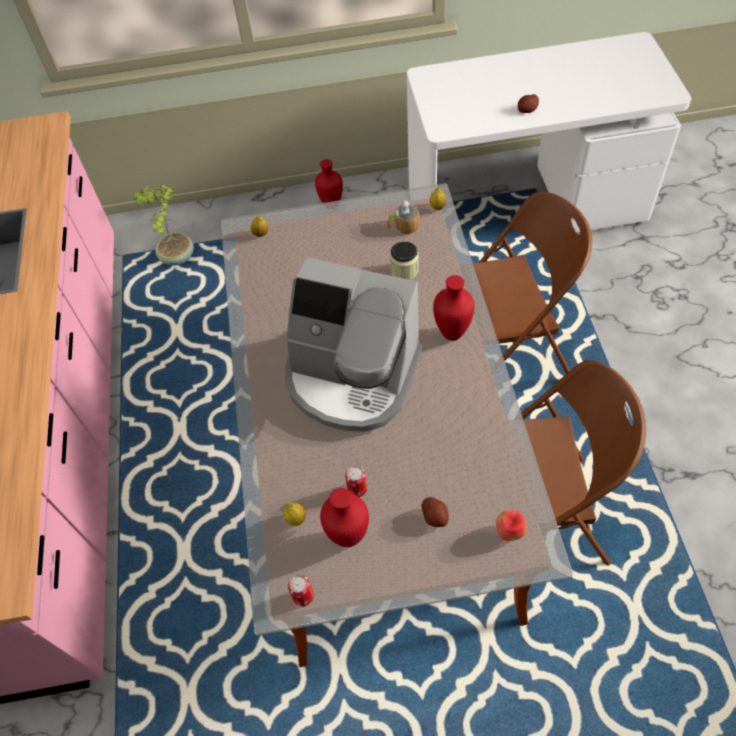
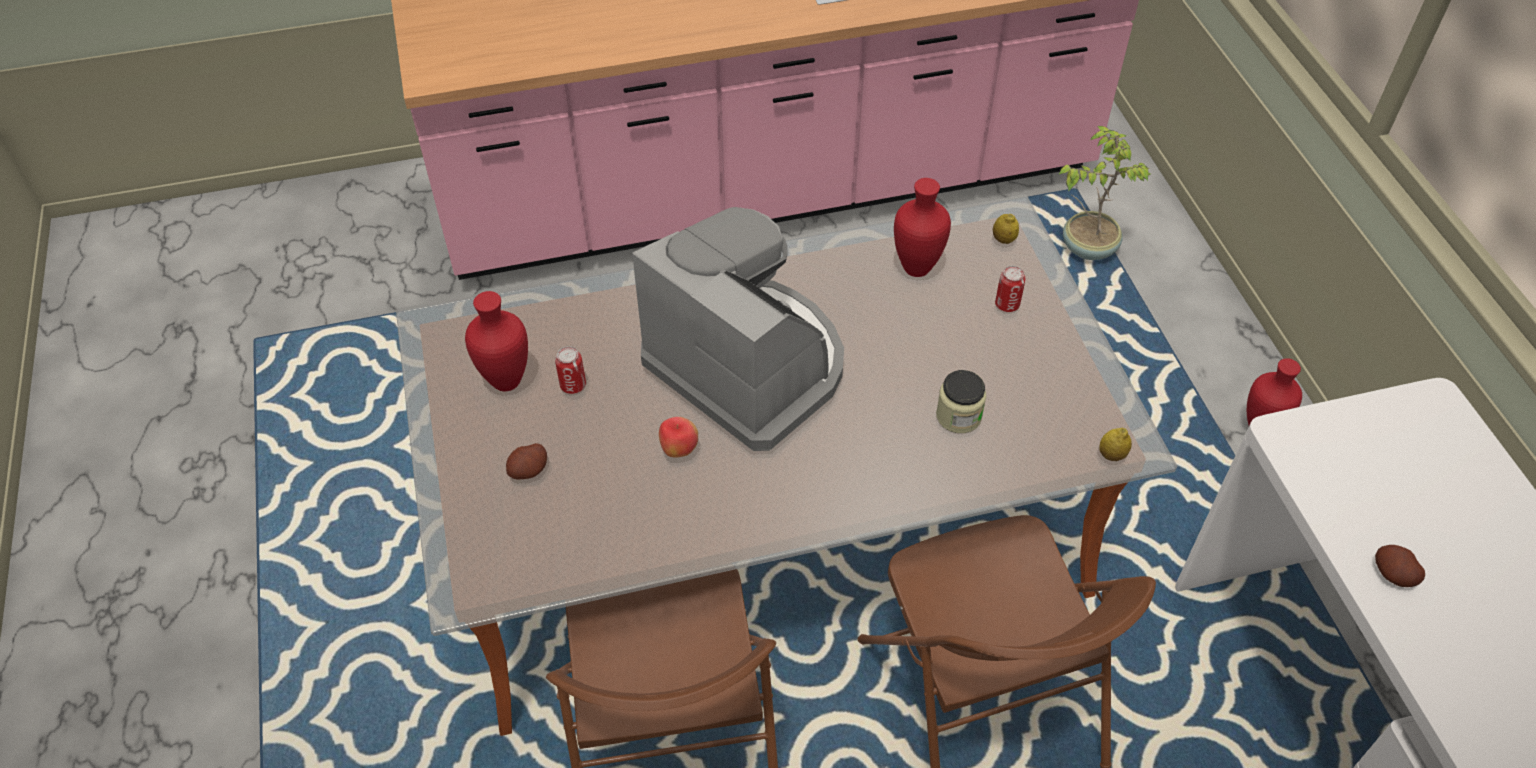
camera: 80 degrees right, 5 degrees down
(296, 519) = (534, 328): lemon -> none
(303, 596) = (434, 345): can -> can (1007, 304)
(352, 377) = (749, 366): coffee machine -> coffee machine turned 120 degrees clockwise
(403, 227) = (1054, 409): mug -> none
(452, 332) = (840, 482): red vase -> red vase (918, 268)
(509, 532) = (500, 555): apple -> apple (679, 450)

